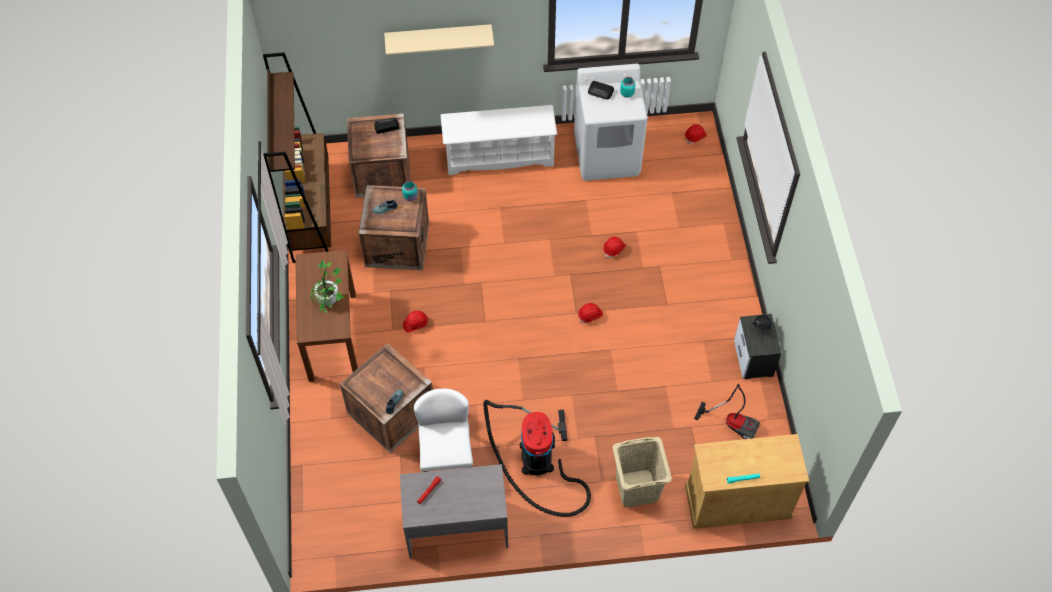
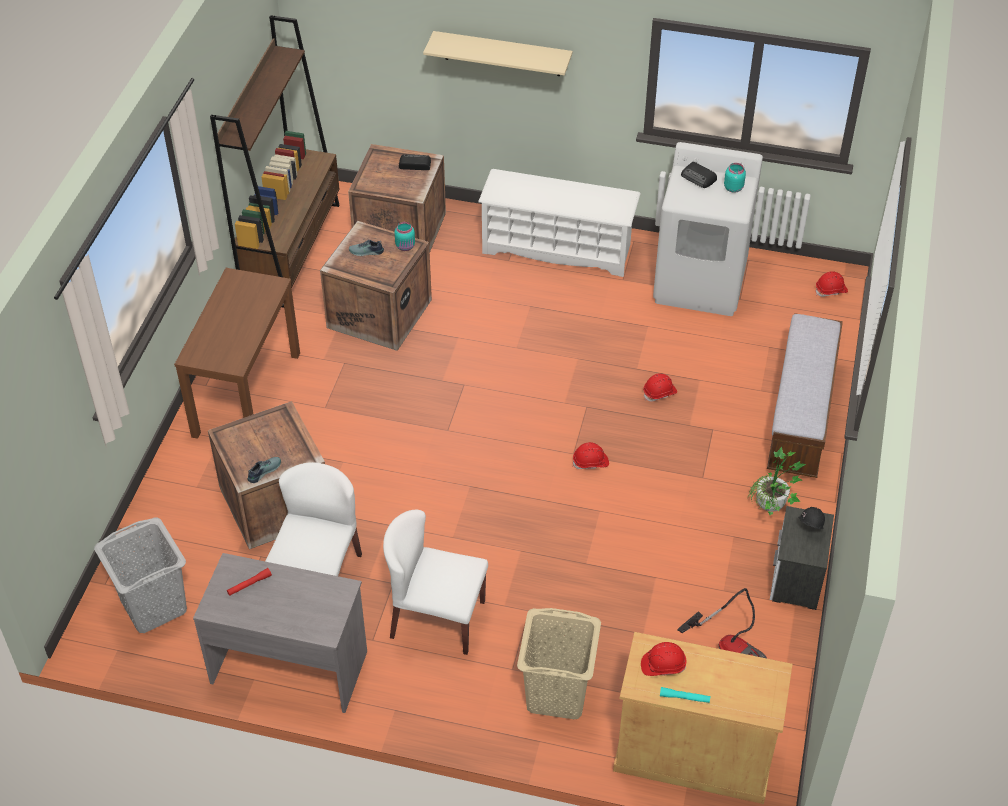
camera: 20 degrees right, 10 degrees down
(329, 303) = (237, 332): potted plant -> potted plant (771, 510)
(344, 516) = (153, 606): none -> grey laundry basket
(415, 324) = (357, 409): red hard hat -> red hard hat (663, 665)
(538, 462) = (437, 619): vacuum cleaner -> white chair
(711, 239) = (800, 416): none -> bench

